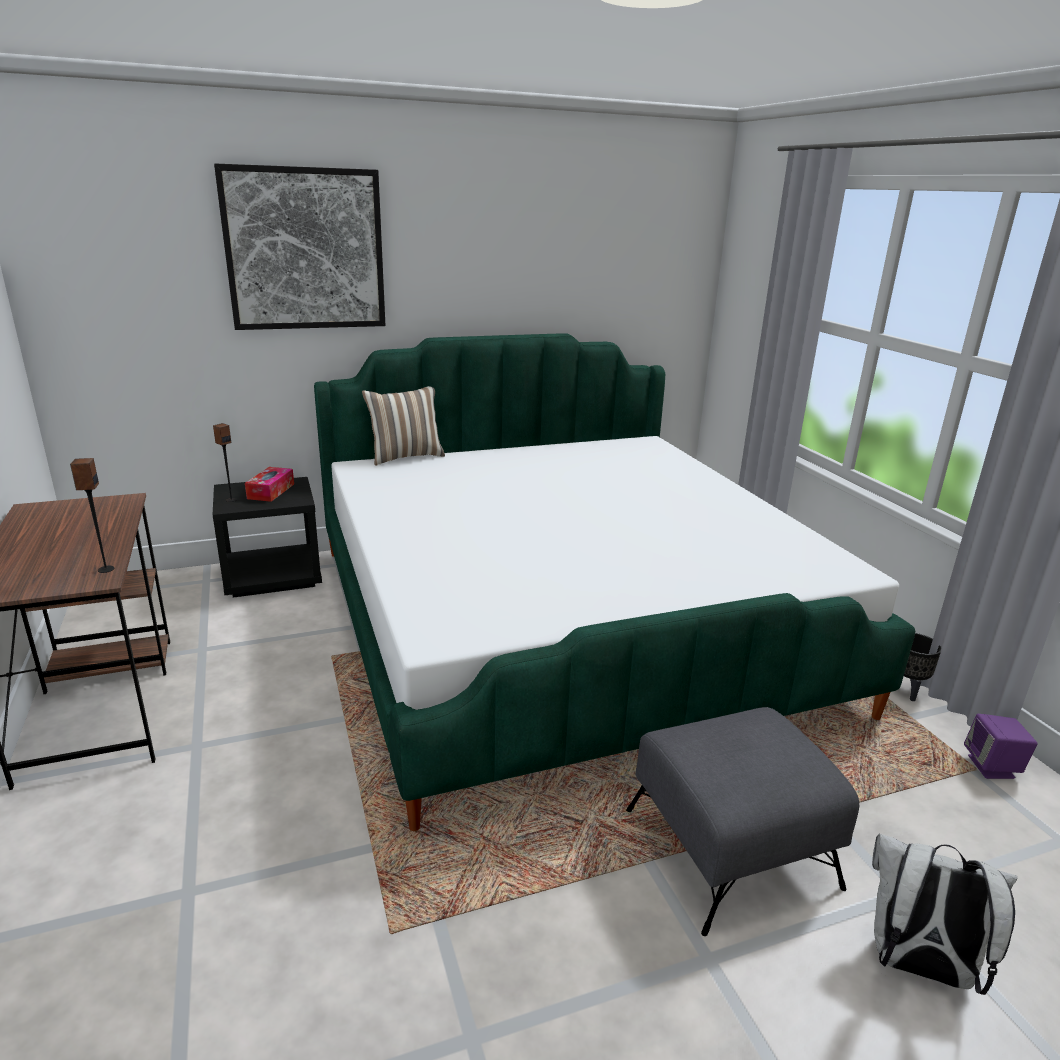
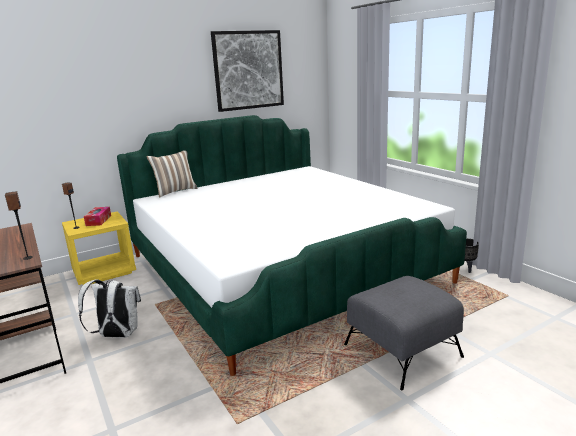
camera: 10 degrees left, 5 degrees down
(273, 576) = (104, 272): black nightstand -> yellow nightstand
(305, 250) = (104, 80): picture -> picture (248, 70)
(916, 966) = (506, 381): white backpack -> white backpack (117, 335)
(992, 767) = (515, 293): purple speaker -> none

